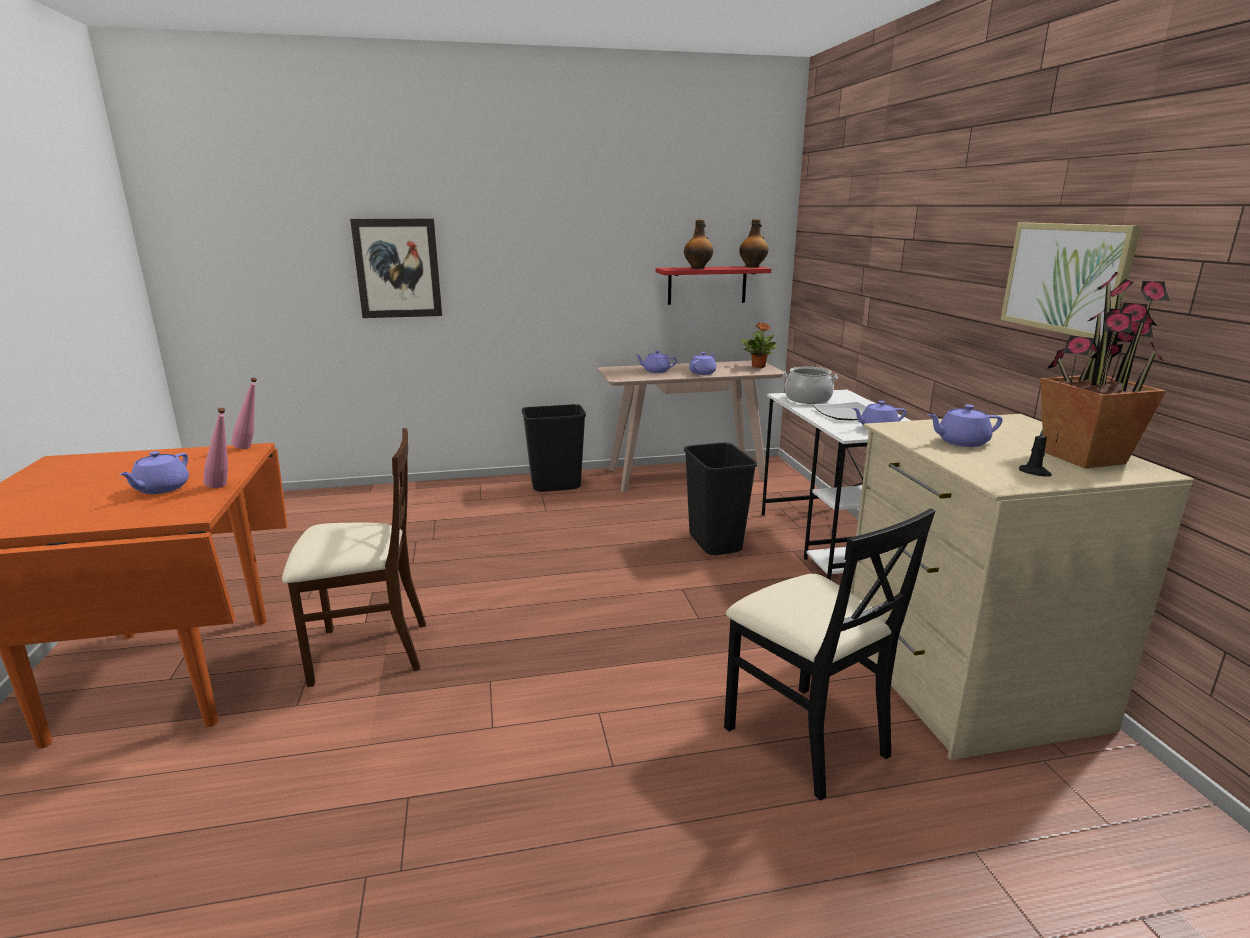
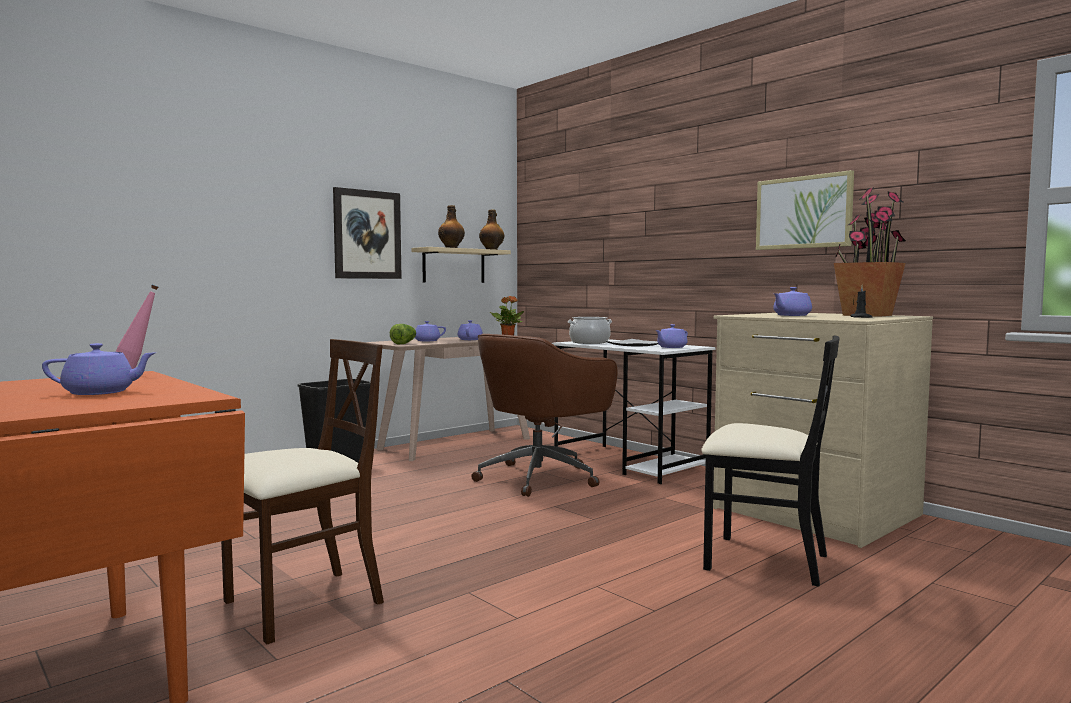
camera: 30 degrees left, 15 degrees down
(161, 489) = (101, 392): purple teapot -> purple teapot turned 90 degrees counterclockwise
(224, 487) = (187, 386): pink bottle -> none
(398, 268) = (156, 233): picture -> picture (367, 234)
(624, 376) = (404, 343): none -> lettuce
(707, 285) = (454, 266): red shelf -> beige shelf
(714, 543) = (541, 477): black trash can -> brown office chair

